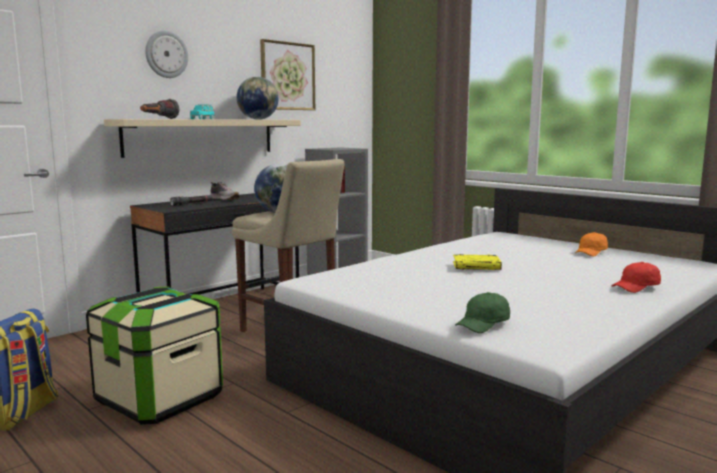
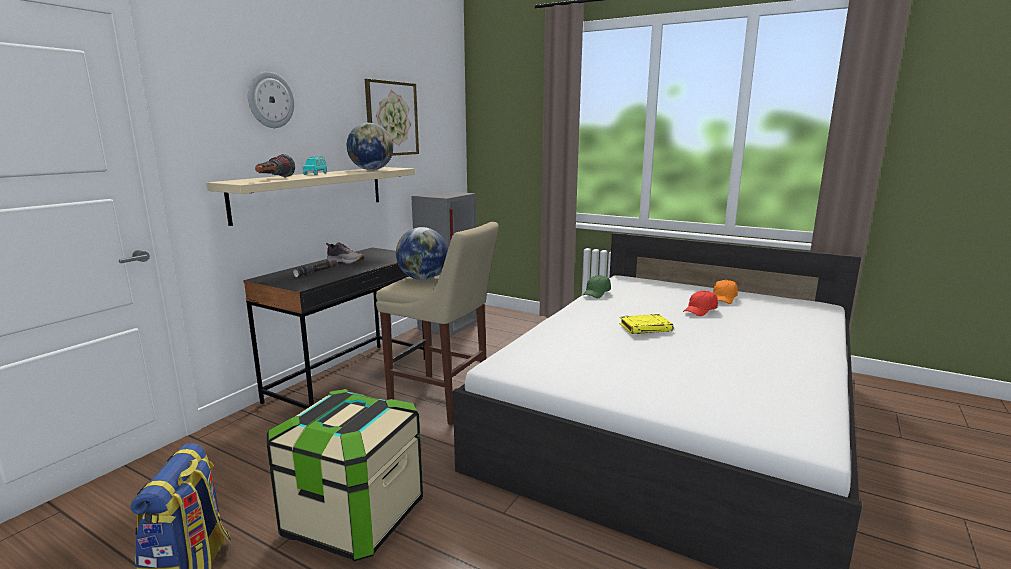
camera: 15 degrees left, 5 degrees up
(483, 324) = (728, 413): green cap -> green cap (596, 293)
(636, 287) = (803, 343): red cap -> red cap (700, 311)

